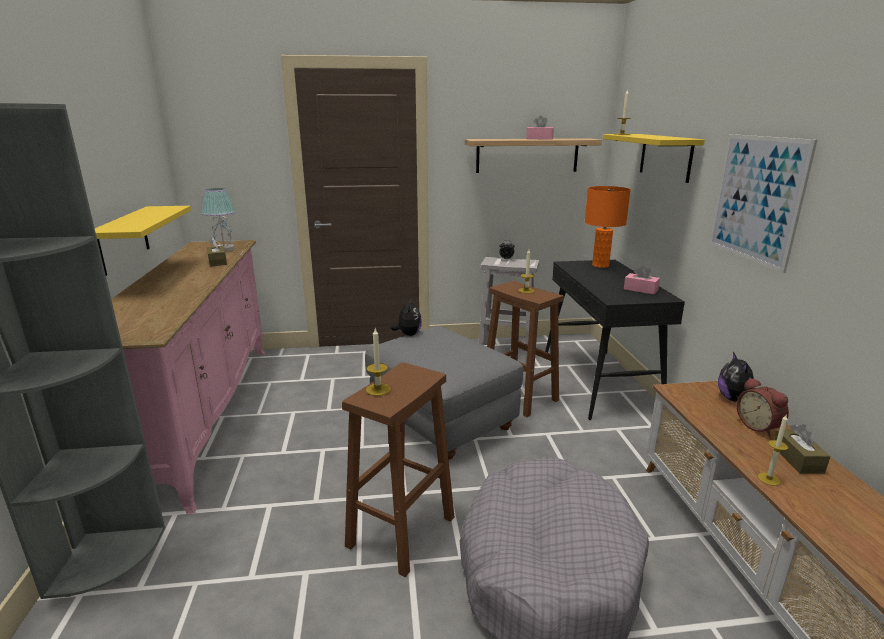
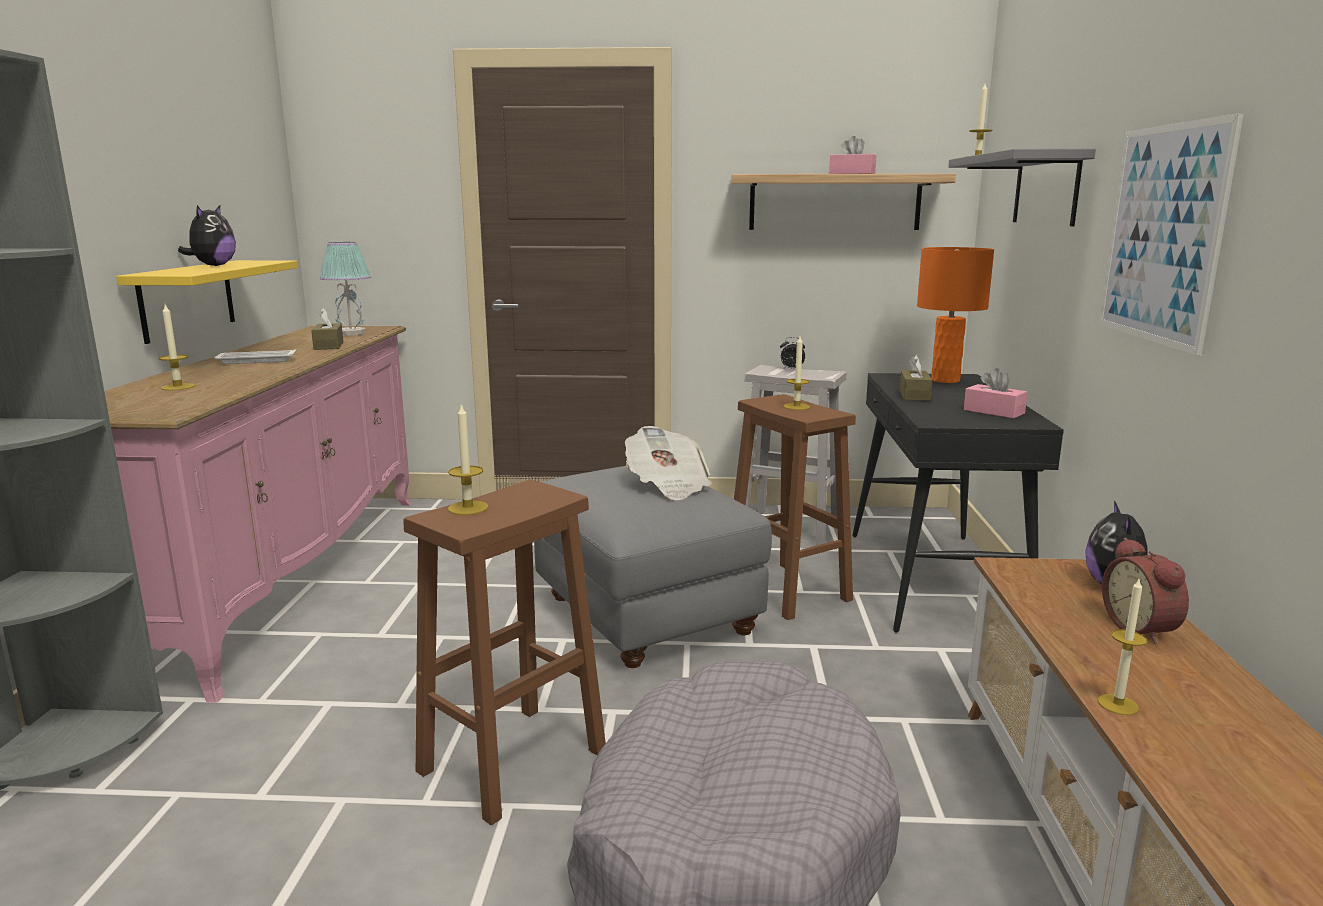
camera: 10 degrees right, 5 degrees down
(140, 308) = (178, 387): none -> candle
(177, 279) = (255, 361): none -> white tray
(408, 334) = (600, 469): plush toy -> plush toy (213, 266)
(457, 345) = (667, 486): none -> newspaper
(665, 157) = (1046, 189): yellow shelf -> grey shelf
(797, 459) = (1191, 681): brown tissue box -> brown tissue box (914, 395)

